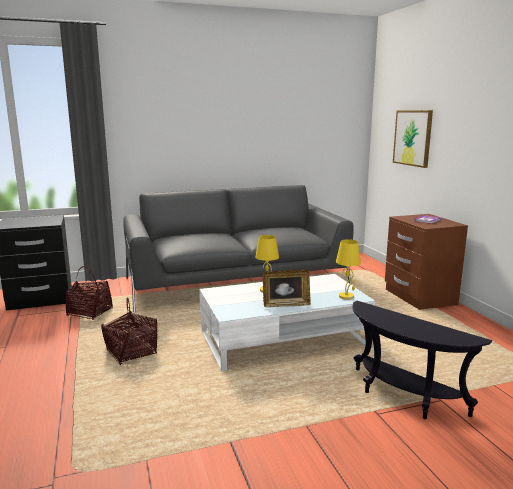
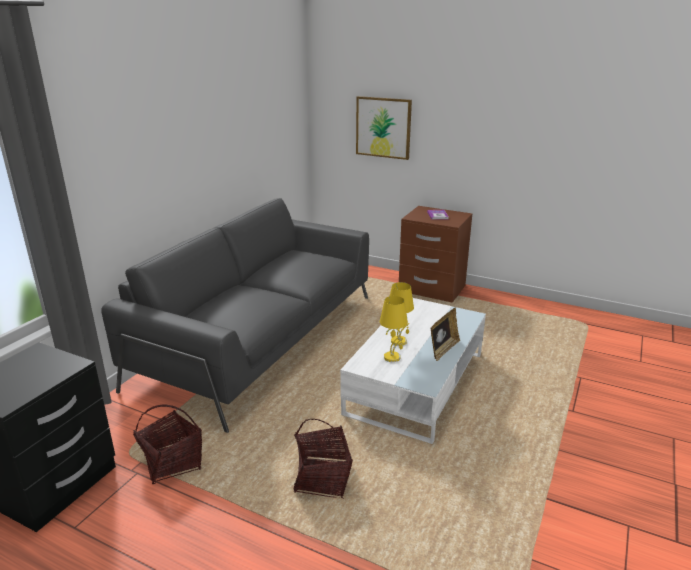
camera: 45 degrees left, 10 degrees up
(346, 296) = (463, 318): yellow table lamp -> yellow table lamp (392, 357)
(402, 397) = (563, 388): black side table -> none

